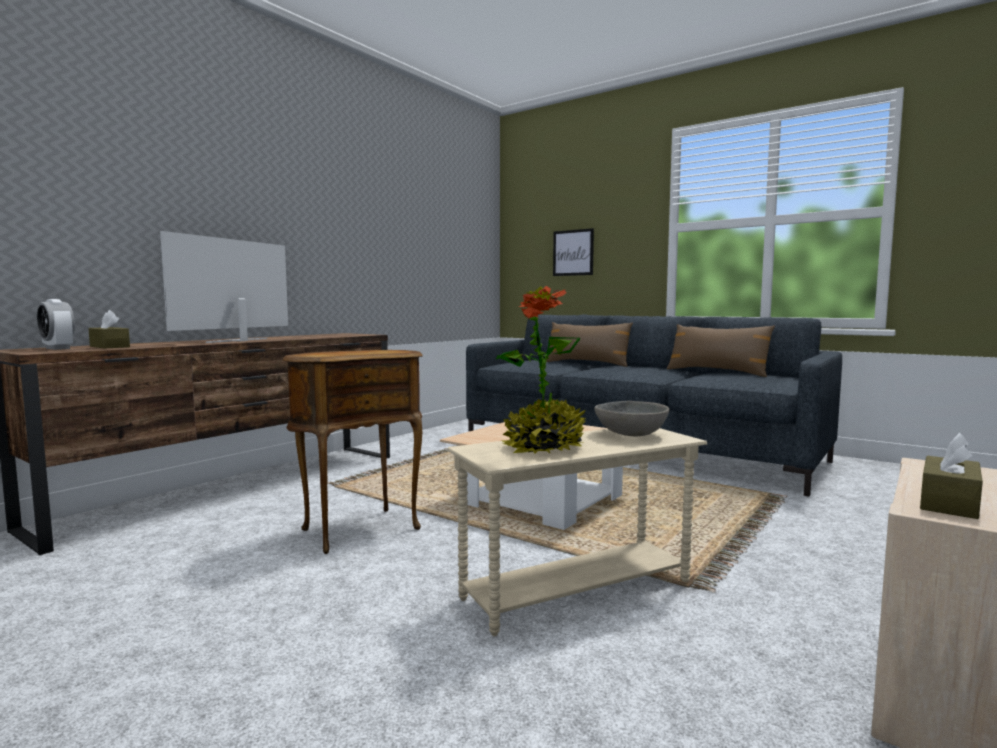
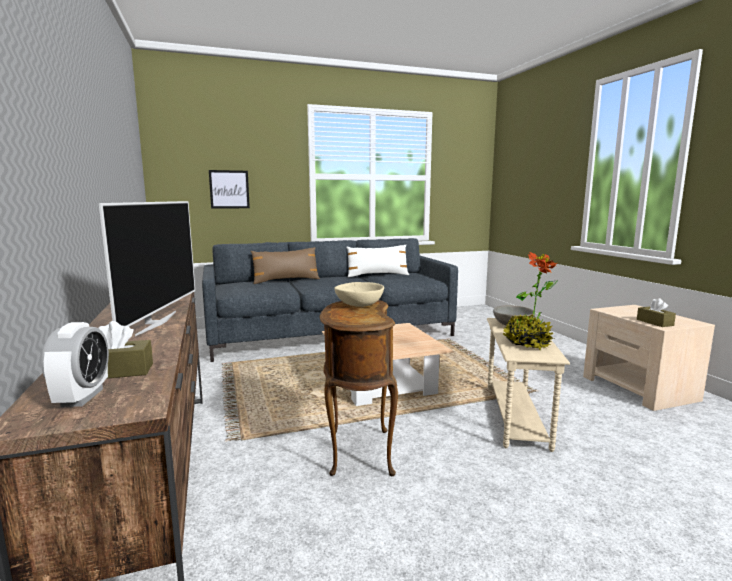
camera: 55 degrees left, 5 degrees up
(58, 348) = (82, 397): alarm clock -> alarm clock turned 75 degrees counterclockwise
(239, 340) = (155, 323): television -> television turned 150 degrees counterclockwise
(378, 351) = (358, 305): none -> beige bowl
(717, 372) = (377, 275): brown pillow -> white pillow

